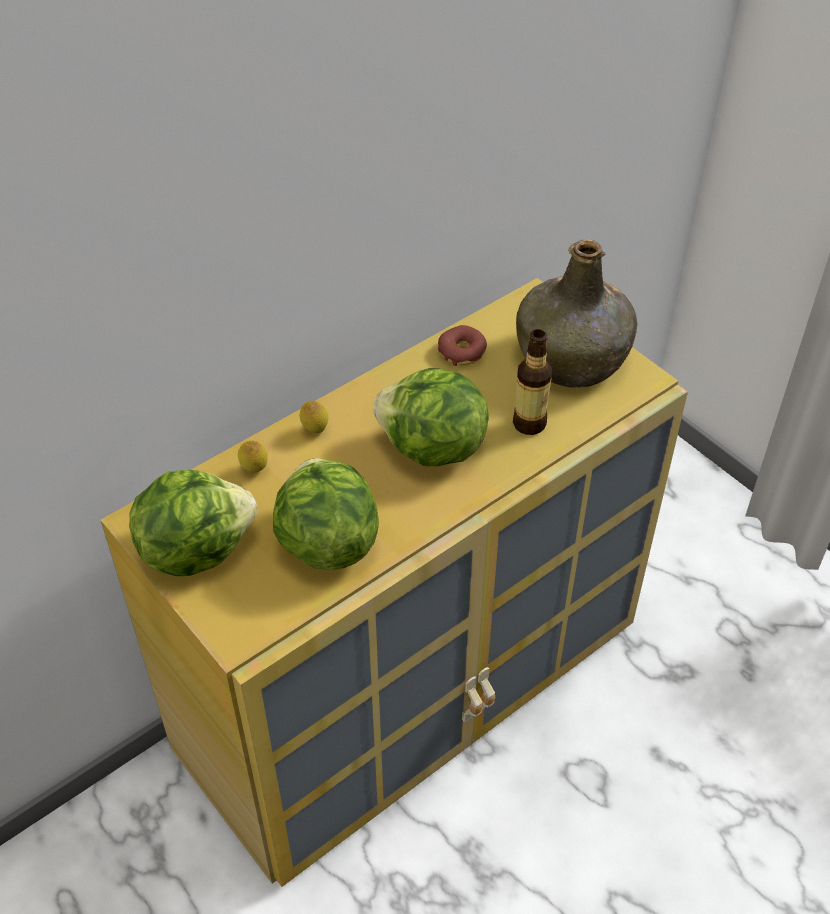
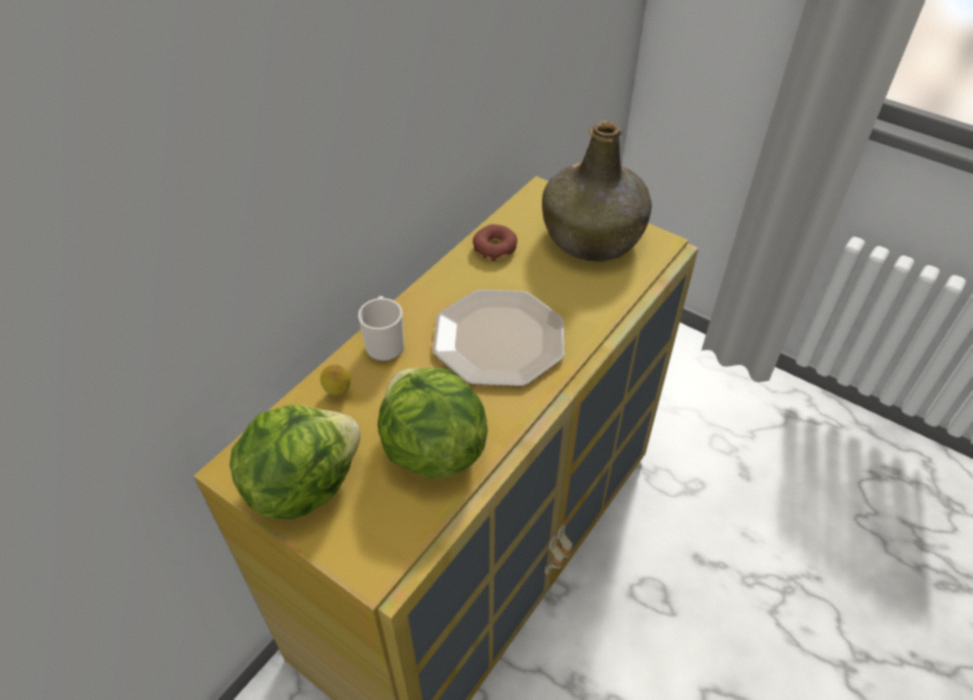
camera: 15 degrees left, 0 degrees up
(315, 430) = (385, 344): lemon -> mug
(432, 449) = (500, 340): lettuce -> plate
(529, 423) = (578, 300): bottle -> none

